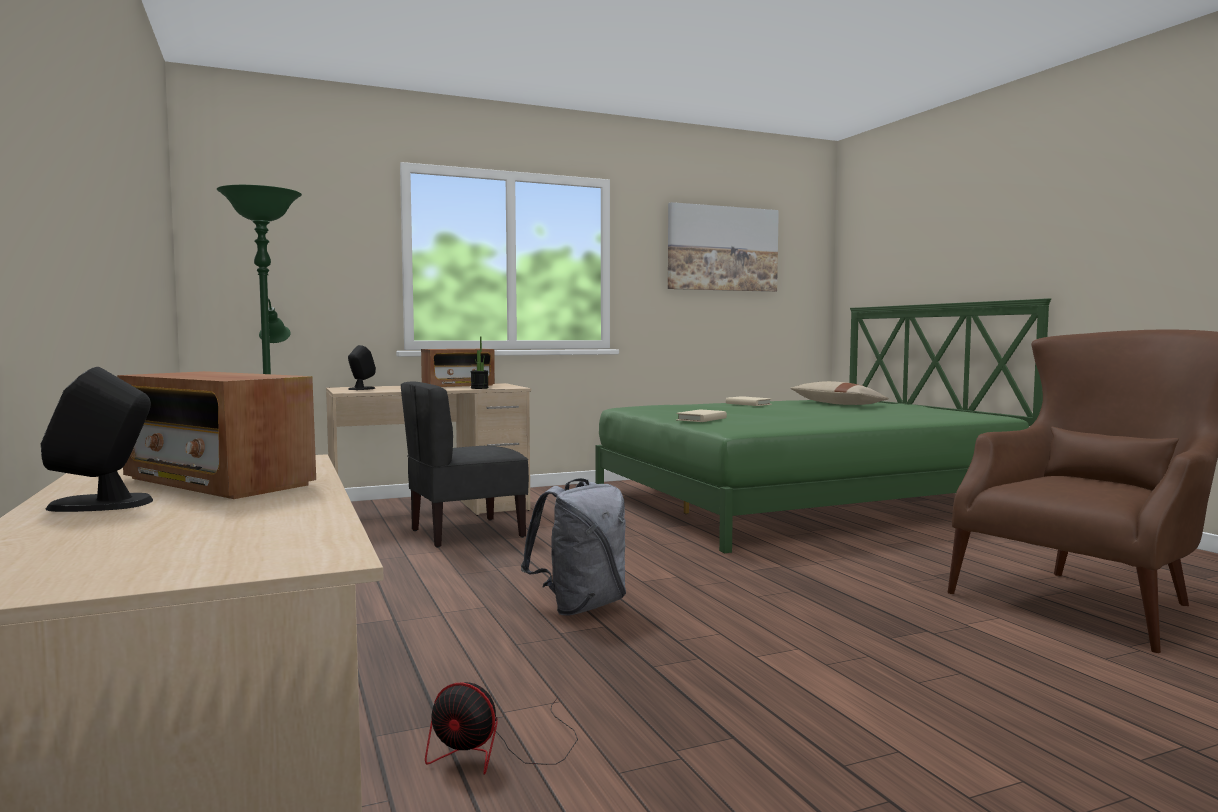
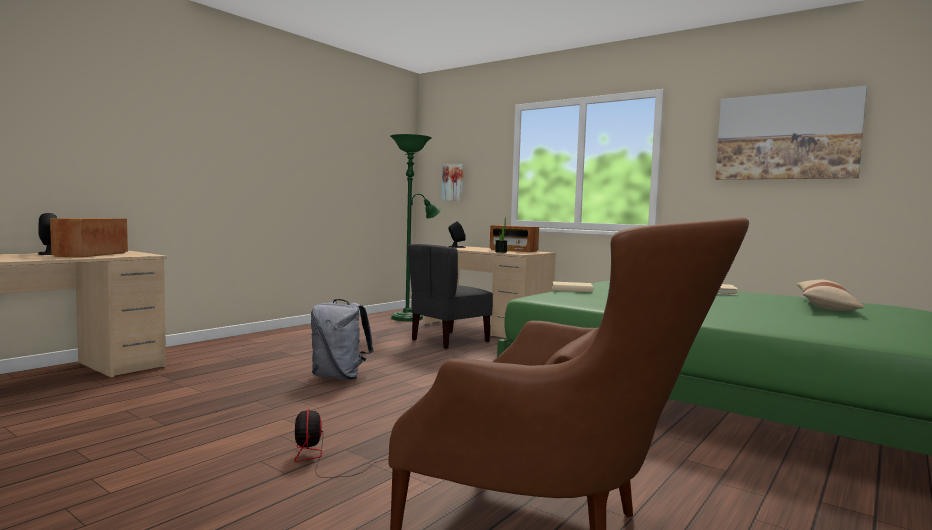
camera: 60 degrees right, 0 degrees up
(276, 278) = (453, 182): none -> picture
(466, 533) = (449, 341): grey chair -> grey chair turned 75 degrees counterclockwise
(497, 752) = (145, 391): fan -> fan (323, 459)

